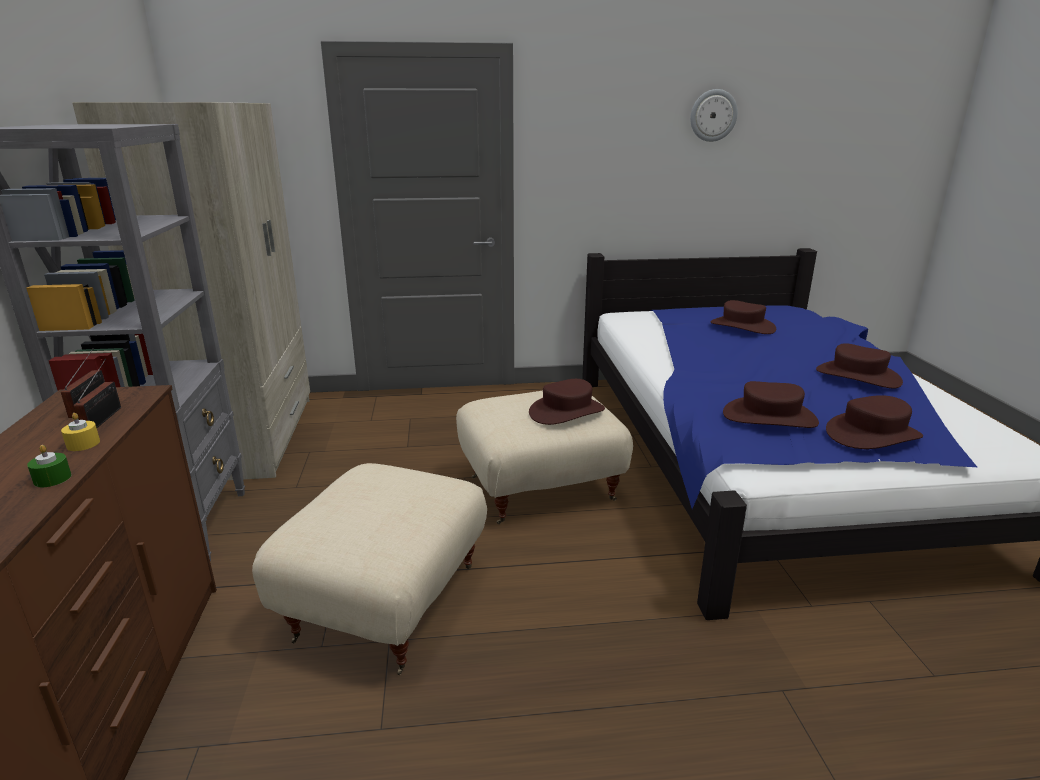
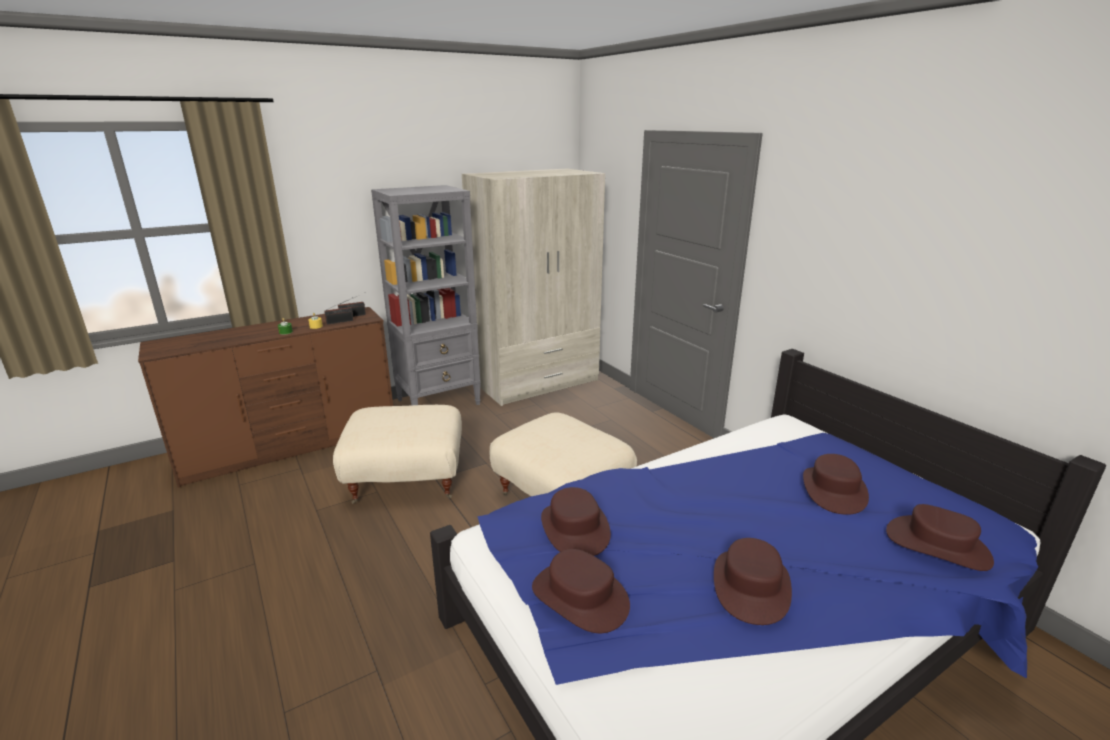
camera: 65 degrees right, 0 degrees up
(566, 411) = (564, 448): brown hat -> brown hat (937, 545)
(713, 115) = (965, 230): wall clock -> none

